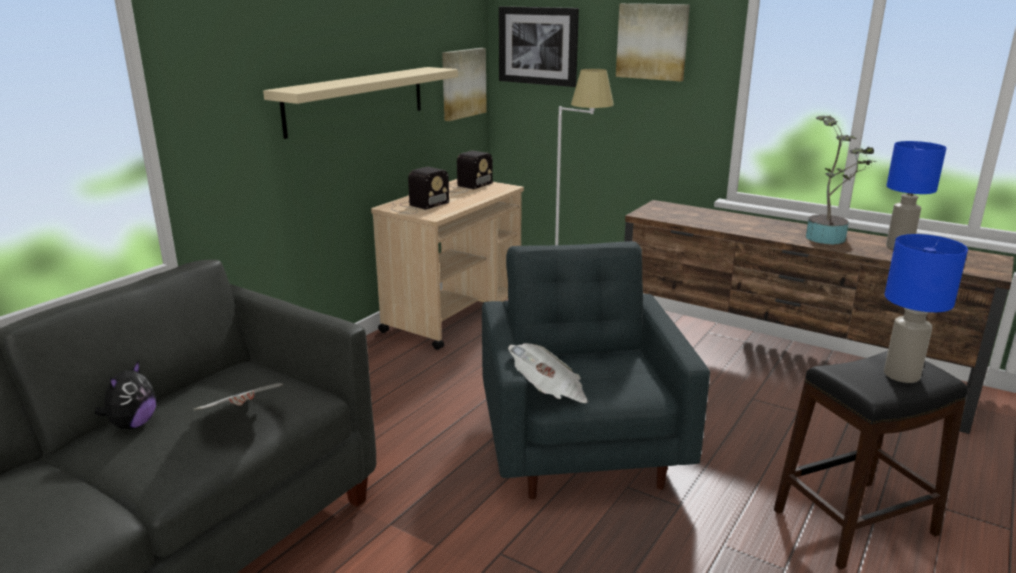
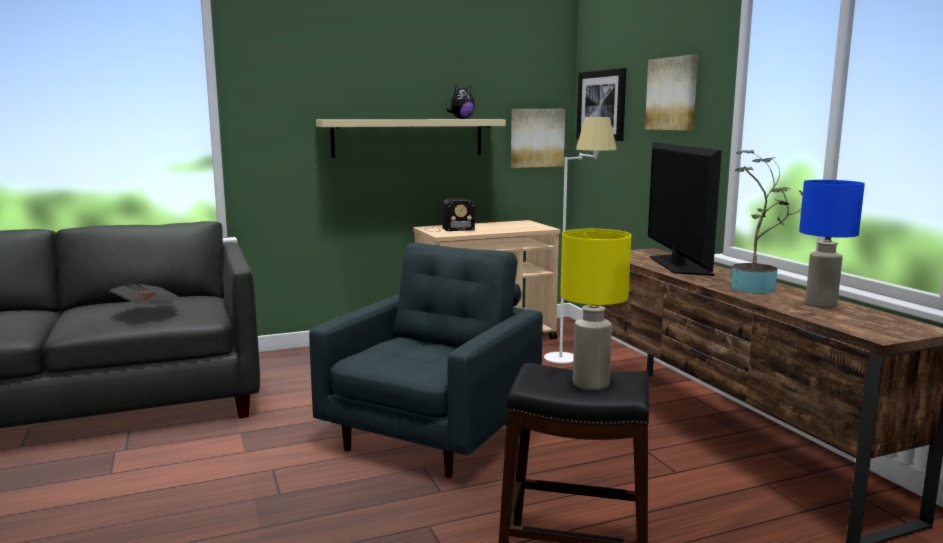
camera: 35 degrees right, 10 degrees down
(133, 425) = (105, 304): plush toy -> plush toy (461, 119)
(465, 186) = (513, 224): radio -> none
(549, 392) = (363, 354): newspaper -> none
(719, 219) = (678, 265): none -> television
(902, 375) = (592, 384): blue table lamp -> yellow table lamp

